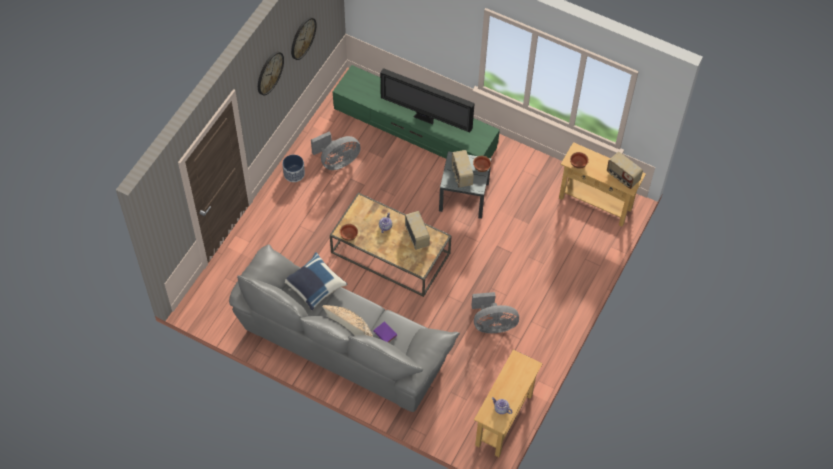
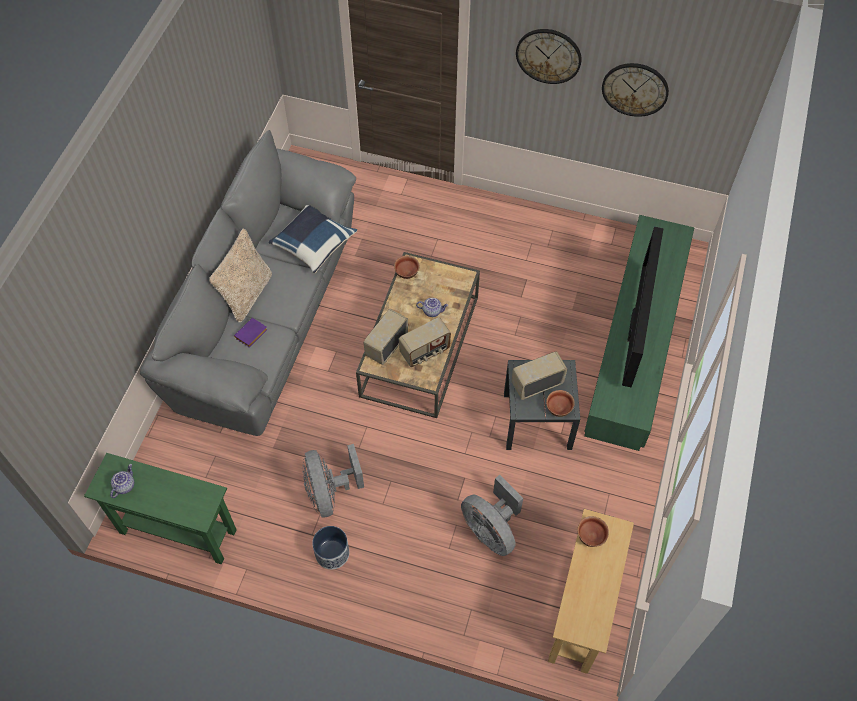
camera: 80 degrees right, 0 degrees up
(294, 174) = (514, 218): planter -> planter (332, 553)
(337, 161) = (548, 260): grey fan -> grey fan (491, 530)
(504, 420) = (178, 531): beige console table -> green console table
(622, 177) = (586, 612): radio -> radio (386, 345)

